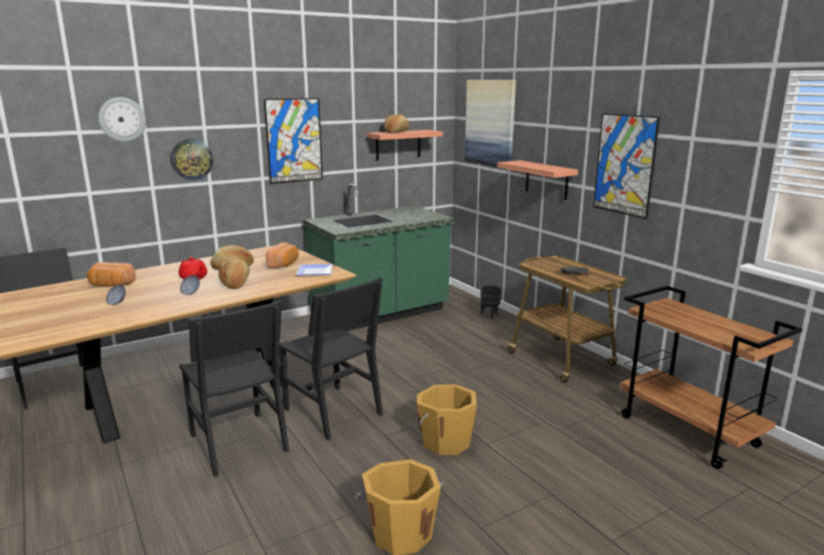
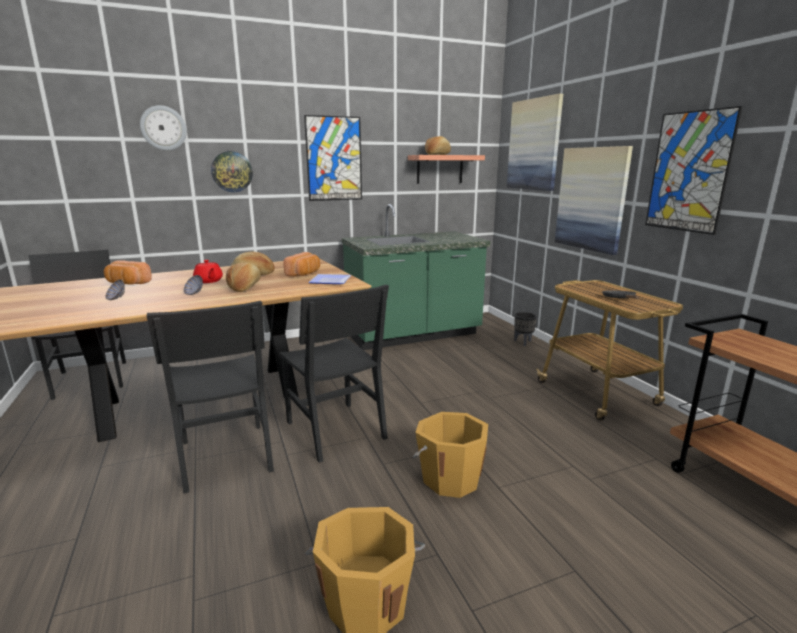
camera: 10 degrees right, 0 degrees up
(546, 180) = (591, 199): shelf -> picture

